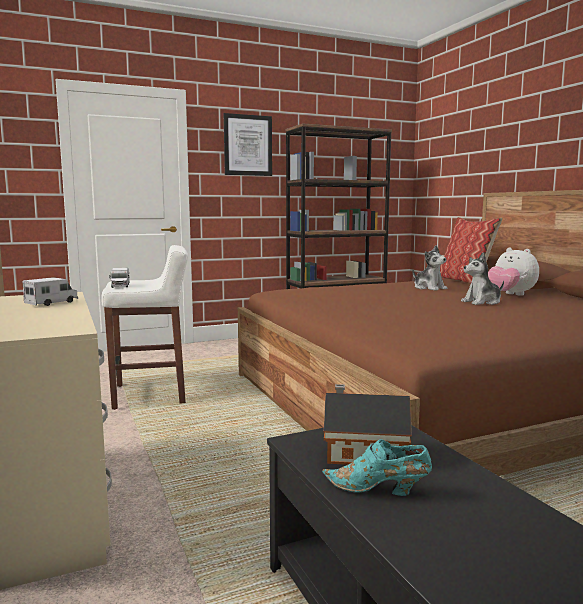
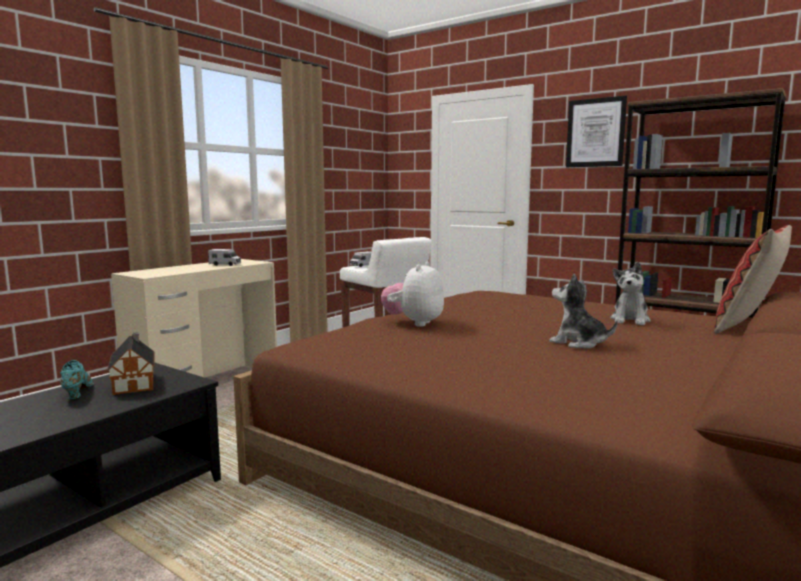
camera: 60 degrees right, 0 degrees up
(511, 295) = (683, 350): plush toy -> plush toy (414, 323)

